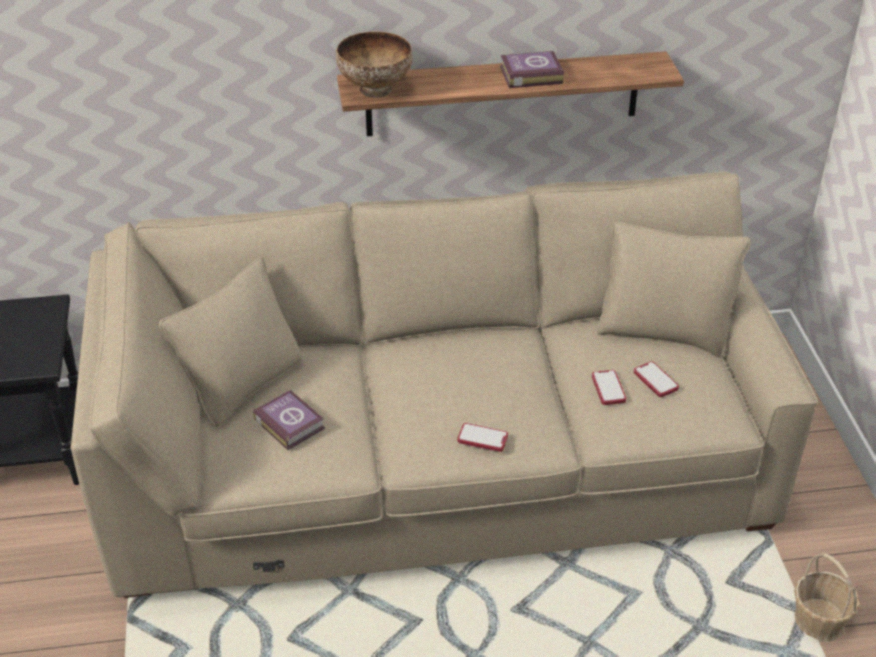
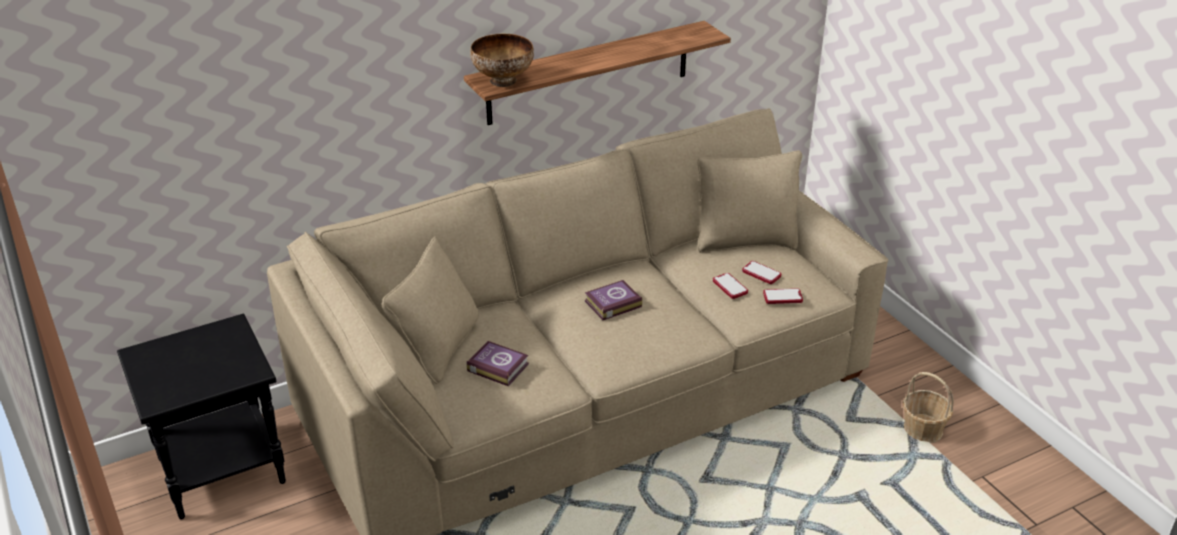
camera: 20 degrees left, 5 degrees down
(482, 438) = (655, 343): phone -> phone (782, 297)
(529, 74) = (614, 51): book -> book (611, 304)

